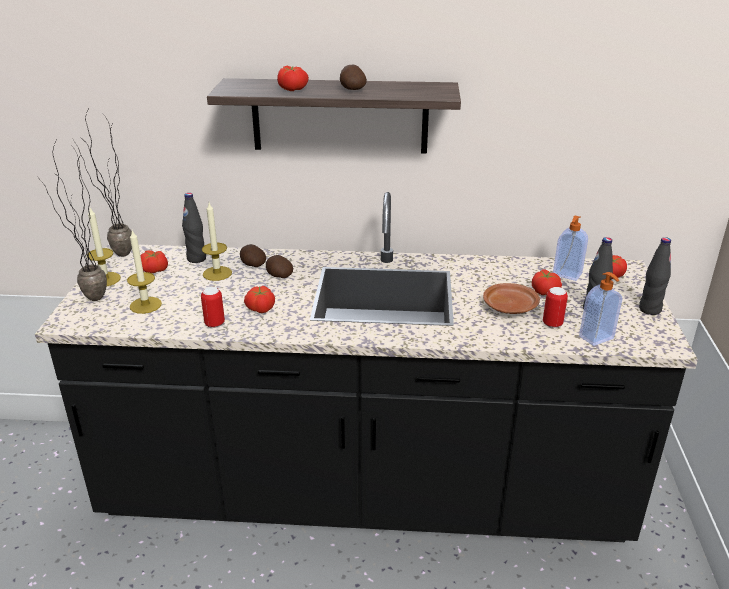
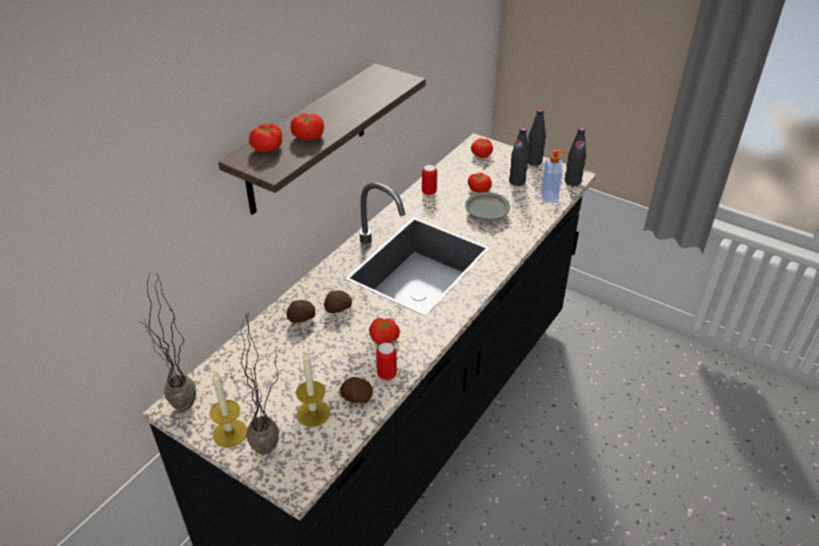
camera: 60 degrees left, 10 degrees up
(154, 270) = (246, 390): tomato -> tomato (268, 148)
(196, 259) = (251, 352): black bottle -> black bottle (572, 181)
(217, 273) = (295, 347): candle -> none
(351, 90) = (344, 110): potato -> potato (356, 398)
(510, 307) = (486, 212): brown plate -> grey plate
(552, 324) = (521, 205): can -> can (429, 192)
(567, 275) = (465, 170): soap dispenser -> none

